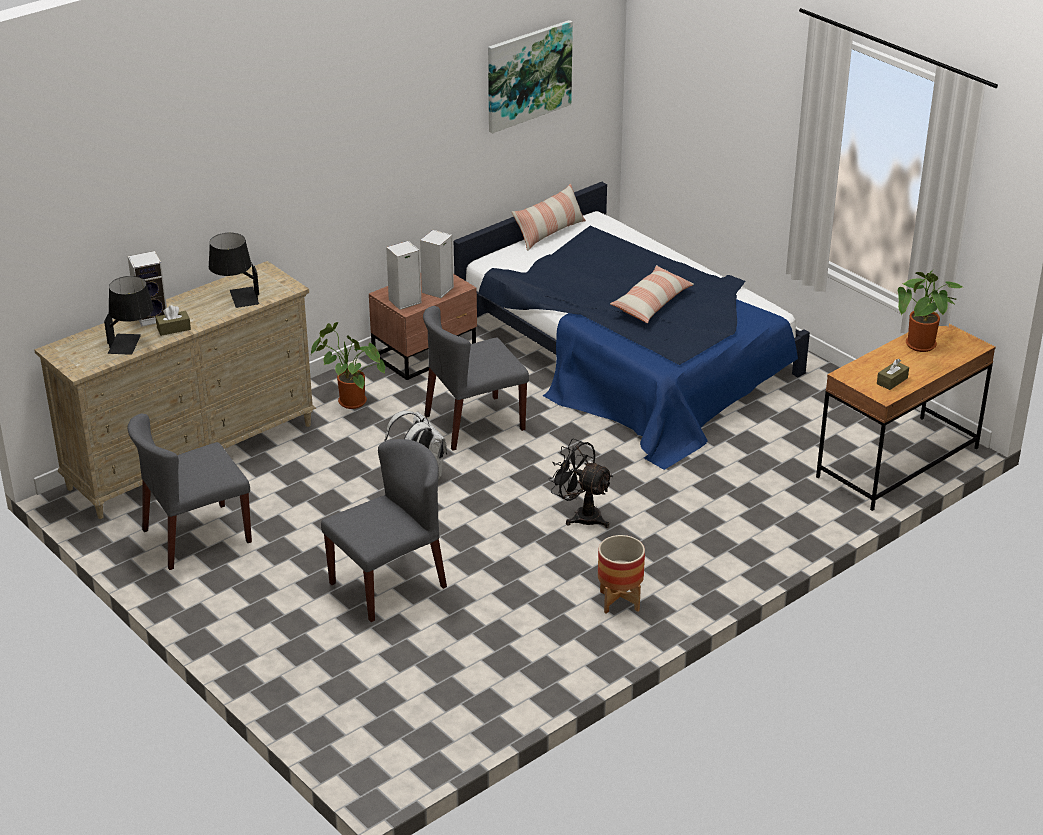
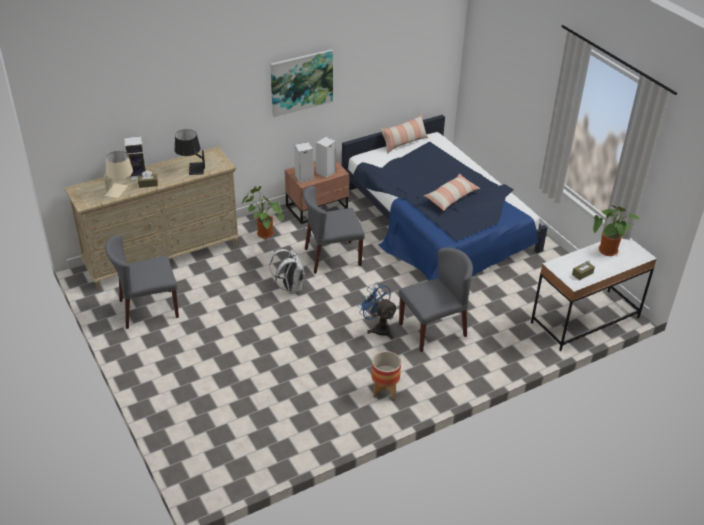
camera: 10 degrees right, 5 degrees up
(133, 344) = (121, 191): black table lamp -> beige table lamp
(388, 584) = (249, 357): grey chair -> grey chair (433, 329)
(528, 75) = (397, 47): picture -> picture (301, 82)
(581, 515) = (378, 328): black fan -> blue fan
(897, 463) = (585, 320): brown desk -> white desk

